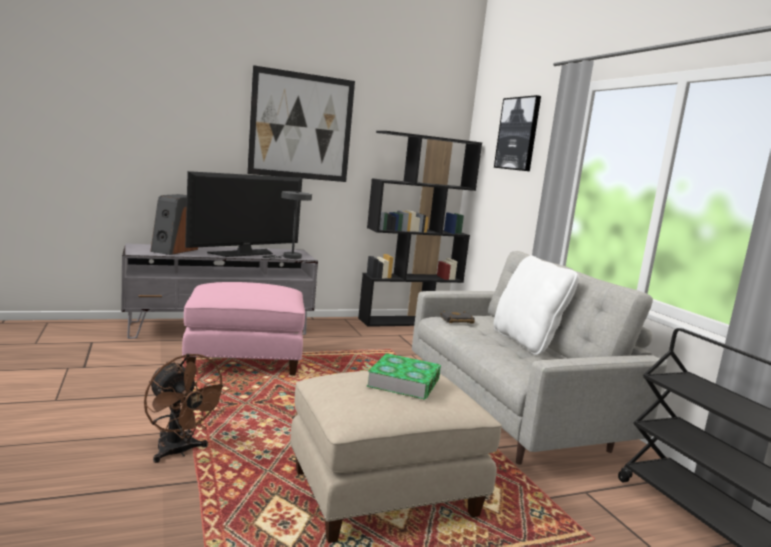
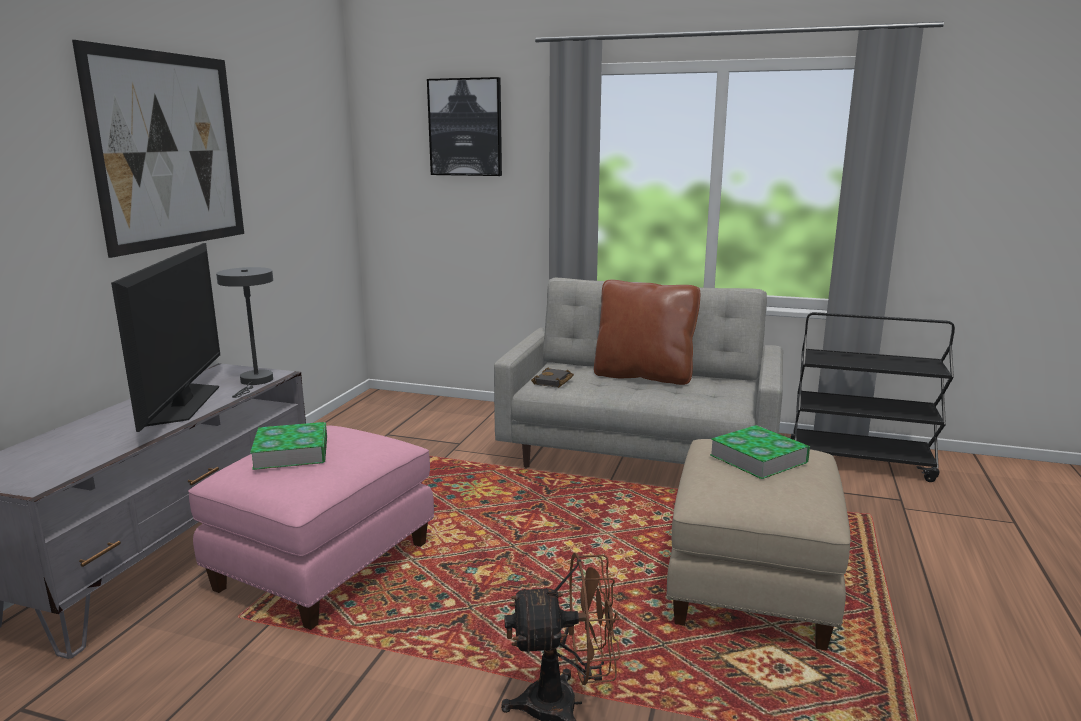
camera: 50 degrees left, 5 degrees up
(174, 250) = (71, 448): speaker -> none
(238, 284) = (291, 452): none -> book
(408, 321) = (355, 413): black bookcase -> none
(526, 342) = (643, 376): white pillow -> brown pillow

